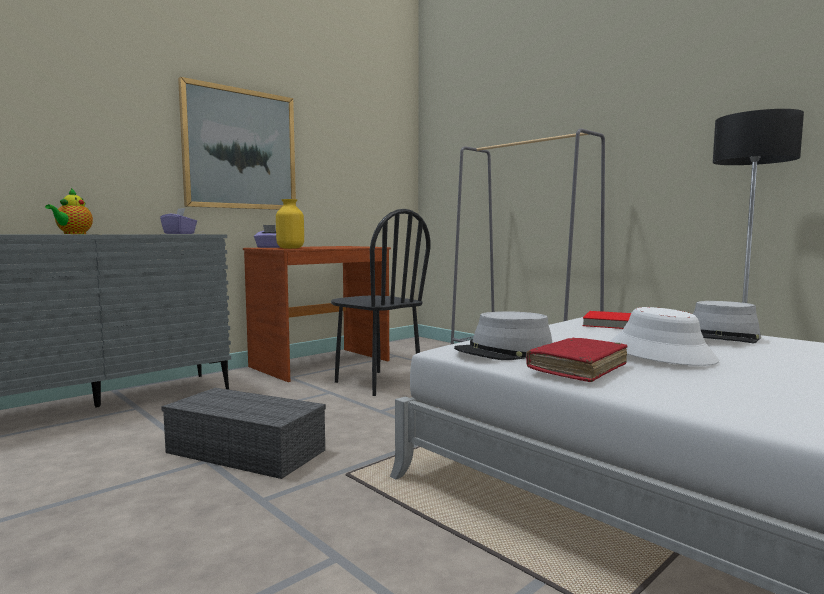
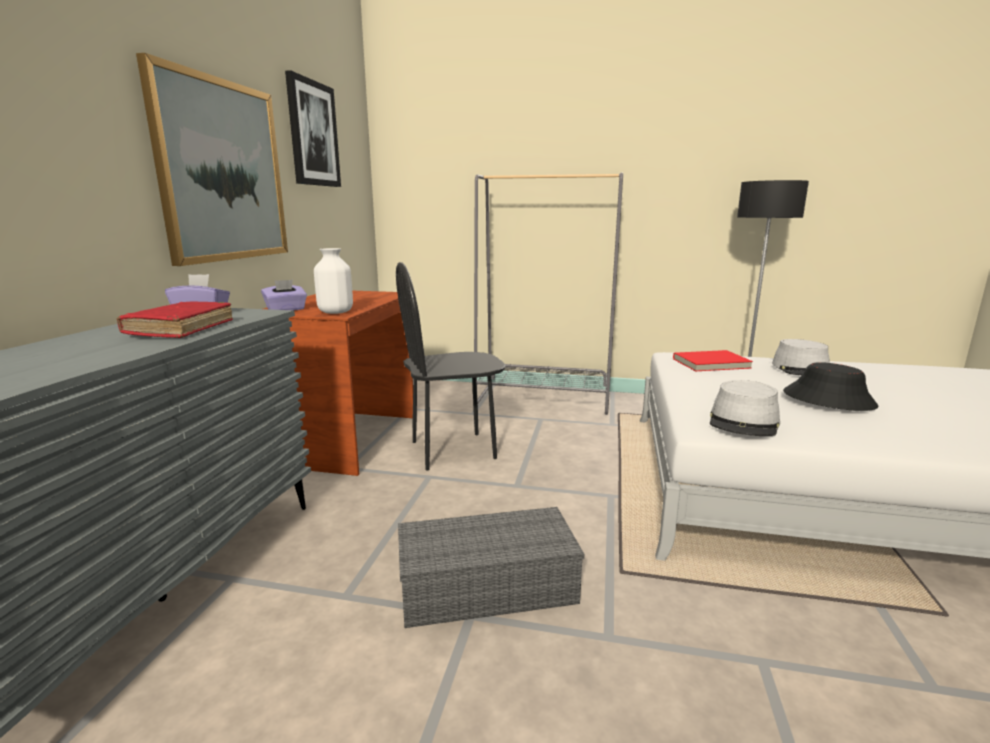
camera: 35 degrees left, 10 degrees up
(73, 234) = (88, 349): teapot -> none
(290, 248) = (335, 312): yellow vase -> white vase
(342, 126) = (313, 134): none -> picture
(377, 383) = (453, 450): black chair -> black chair turned 150 degrees clockwise
(577, 369) = (831, 431): red book -> red book (181, 329)
(660, 353) = (828, 399): white hat -> black hat

